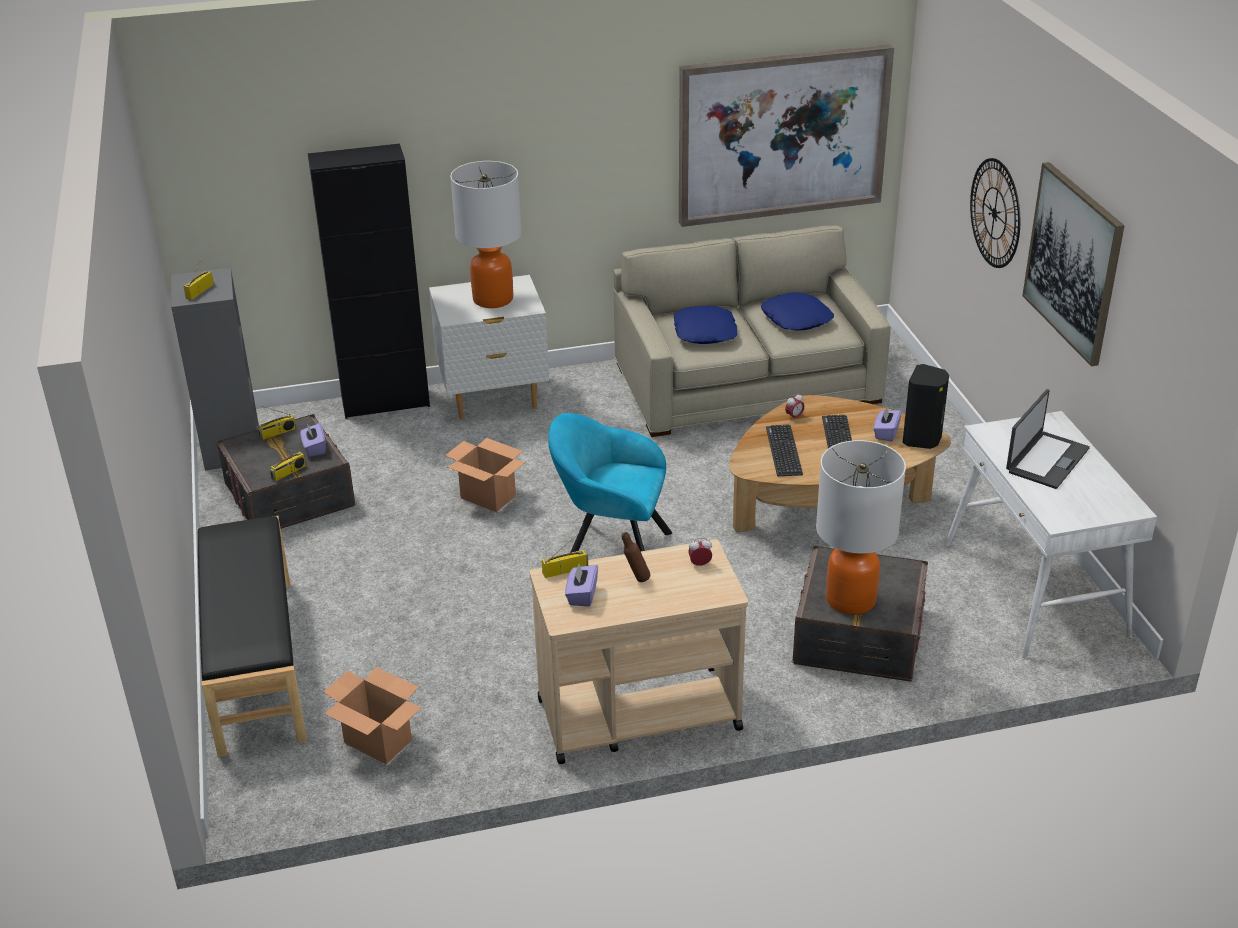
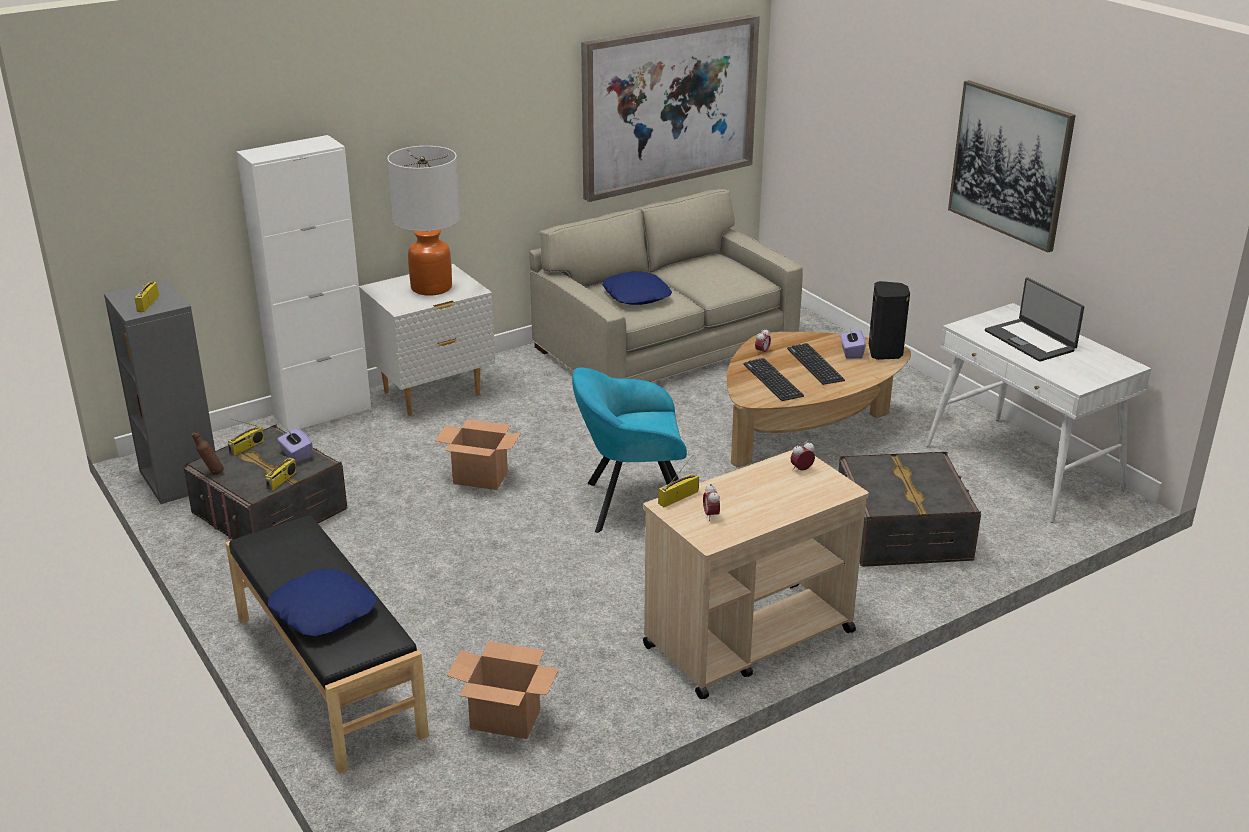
camera: 20 degrees left, 5 degrees down
(385, 402) = (323, 413): black cabinet -> white cabinet
(582, 595) = (711, 515): purple tissue box -> alarm clock
(636, 579) = (752, 492): brown bottle -> brown bottle (211, 474)
(797, 319) = (712, 274): blue pillow -> blue pillow (324, 611)
(850, 599) = (903, 494): table lamp -> none
(995, 213) = (899, 144): wall clock -> none
(1046, 460) = (1030, 340): laptop -> laptop turned 135 degrees clockwise

